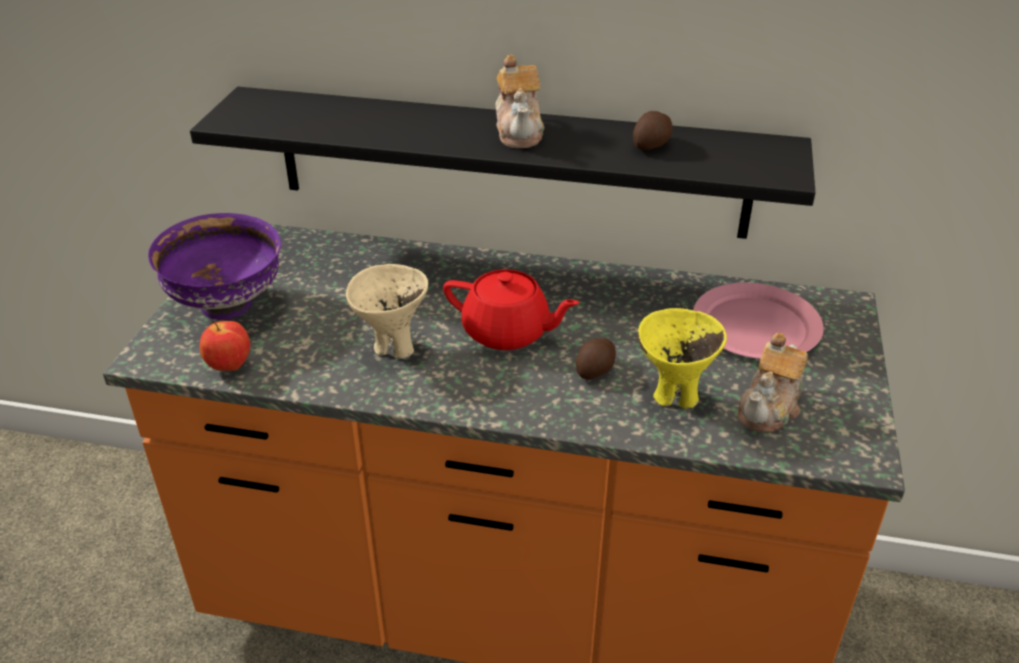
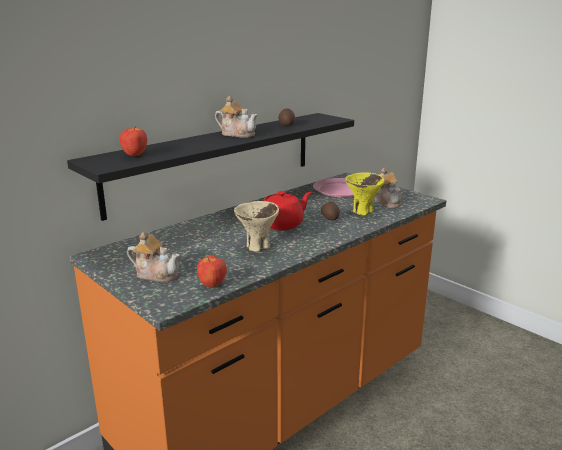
camera: 55 degrees left, 15 degrees down
(229, 306) = (156, 274): purple bowl -> teapot
(301, 113) = (135, 155): none -> apple

